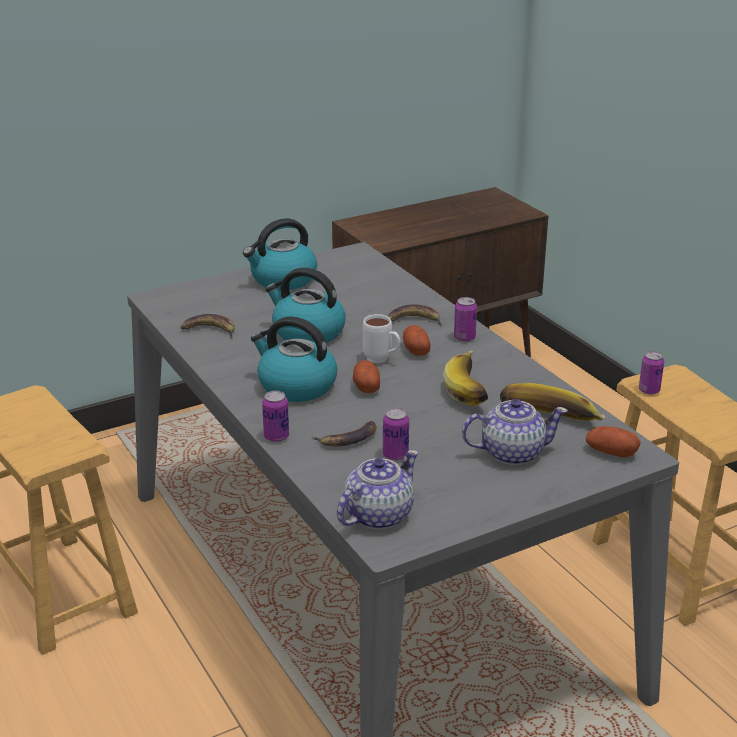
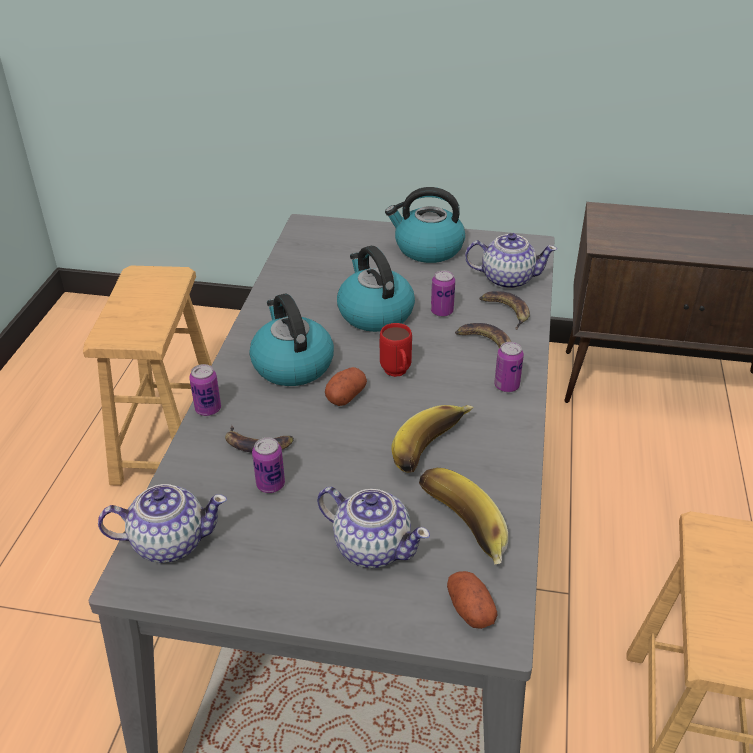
camera: 40 degrees right, 10 degrees up
(209, 330) = (302, 275): banana -> banana (505, 311)
(371, 278) = (507, 279): none -> teapot
(382, 360) = (397, 374): white mug -> red mug
(416, 350) = (442, 377): potato -> none
(649, 390) = (703, 542): can -> can (442, 311)

